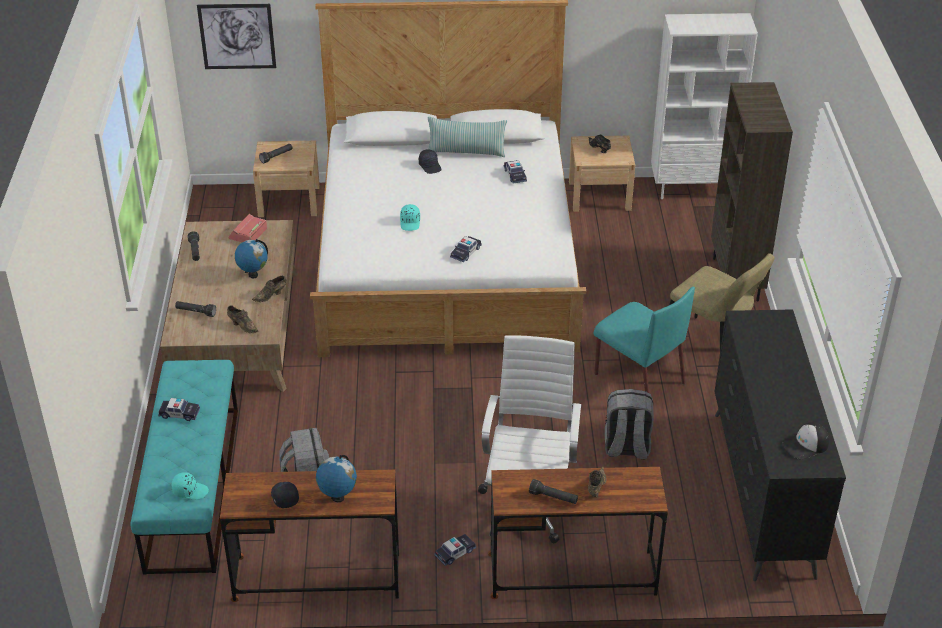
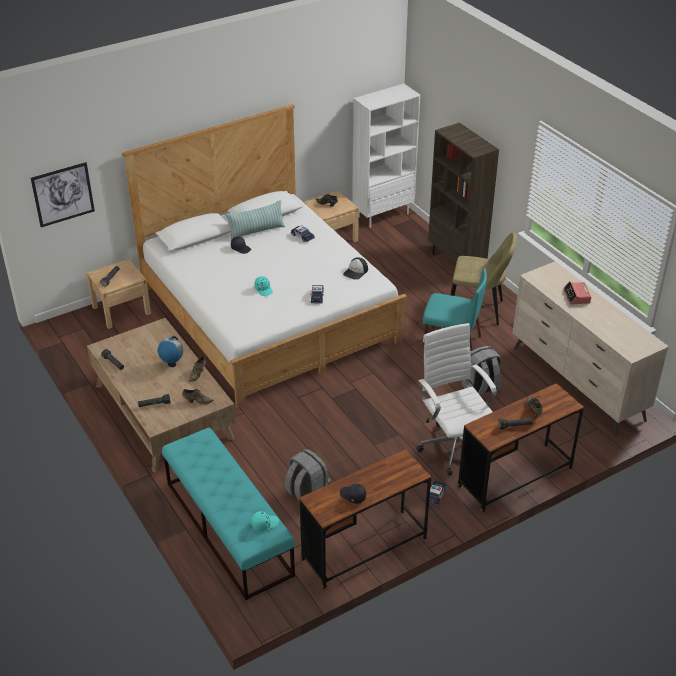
camera: 30 degrees left, 0 degrees up
(179, 413) = (209, 476): toy car -> none
(248, 234) = (141, 338): alarm clock -> alarm clock (576, 296)
(337, 497) = (387, 481): globe -> none
(762, 493) = (577, 384): black dresser -> beige dresser
(805, 445) = (633, 336): cap -> cap (356, 272)

